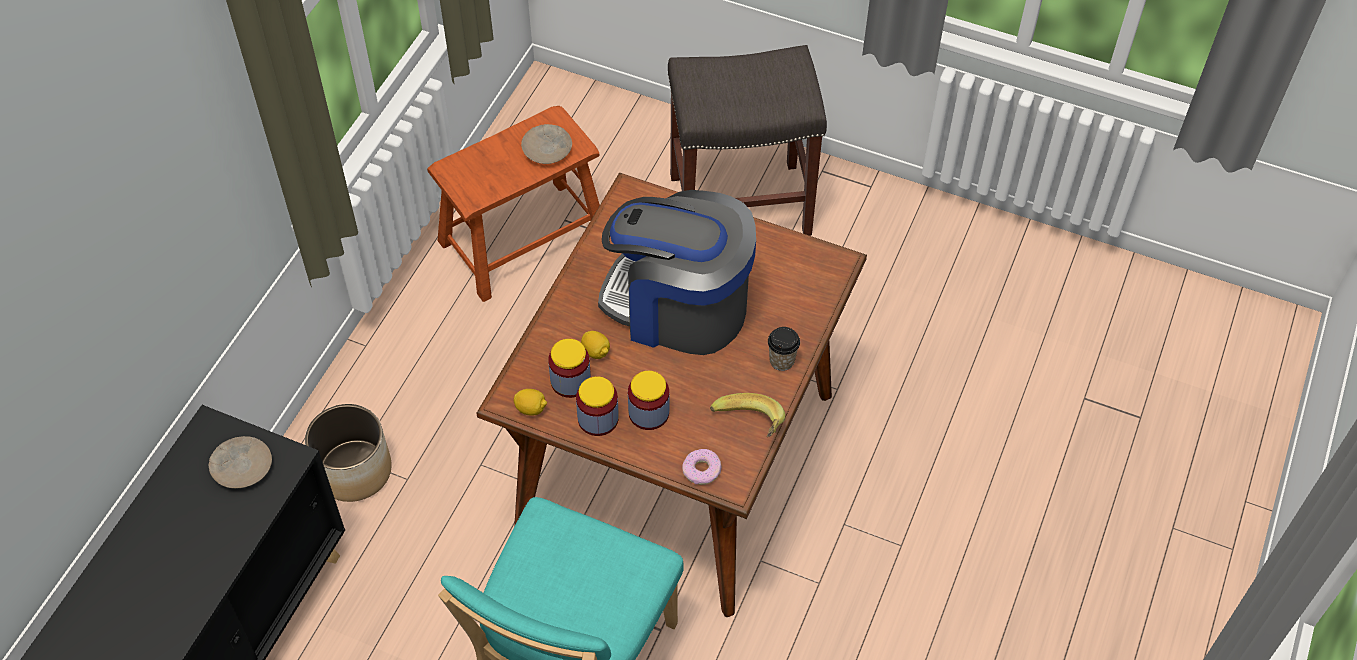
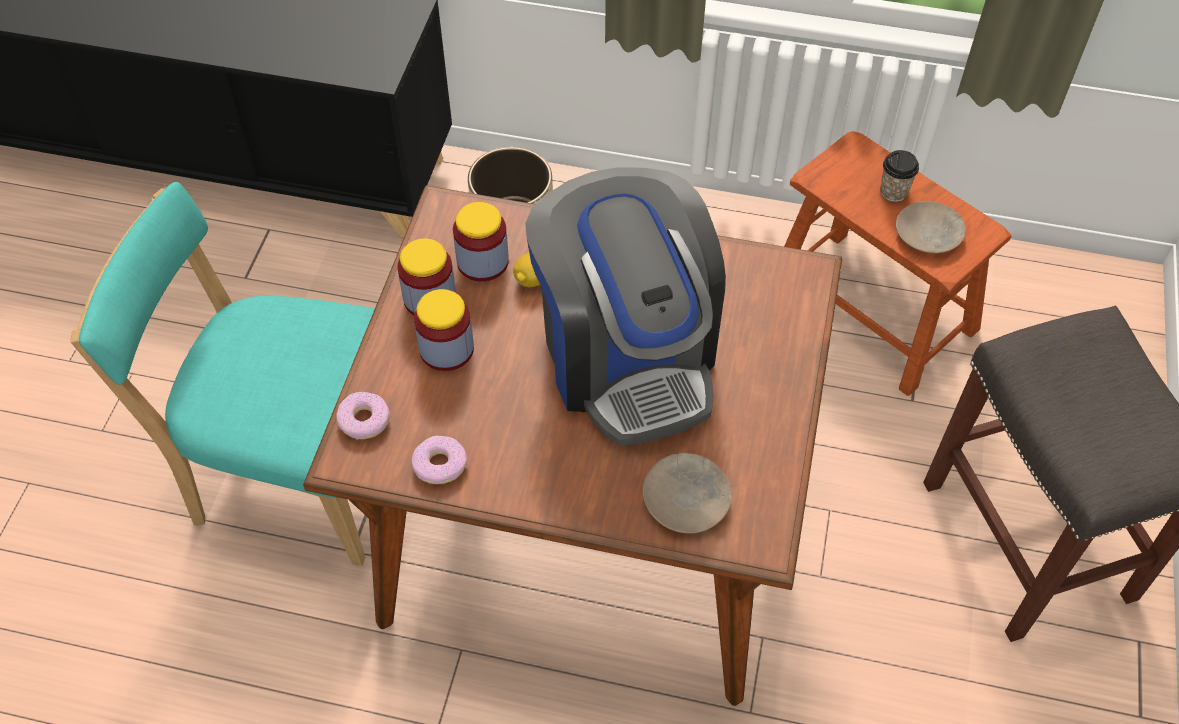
camera: 80 degrees right, 0 degrees up
(241, 466) = (365, 42): beige plate -> beige plate (686, 498)
(531, 409) = (435, 231): lemon -> none
(678, 306) = (627, 355): coffee machine -> coffee machine turned 150 degrees clockwise
(748, 427) = (439, 464): banana -> donut
(781, 361) = (561, 490): cup -> cup (893, 192)

